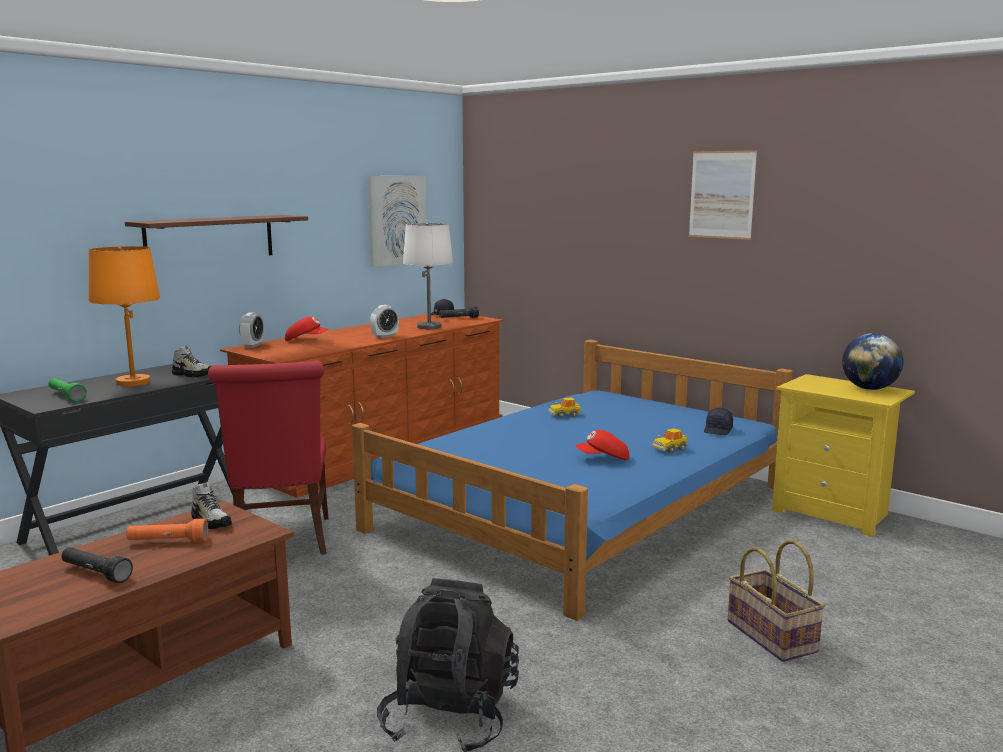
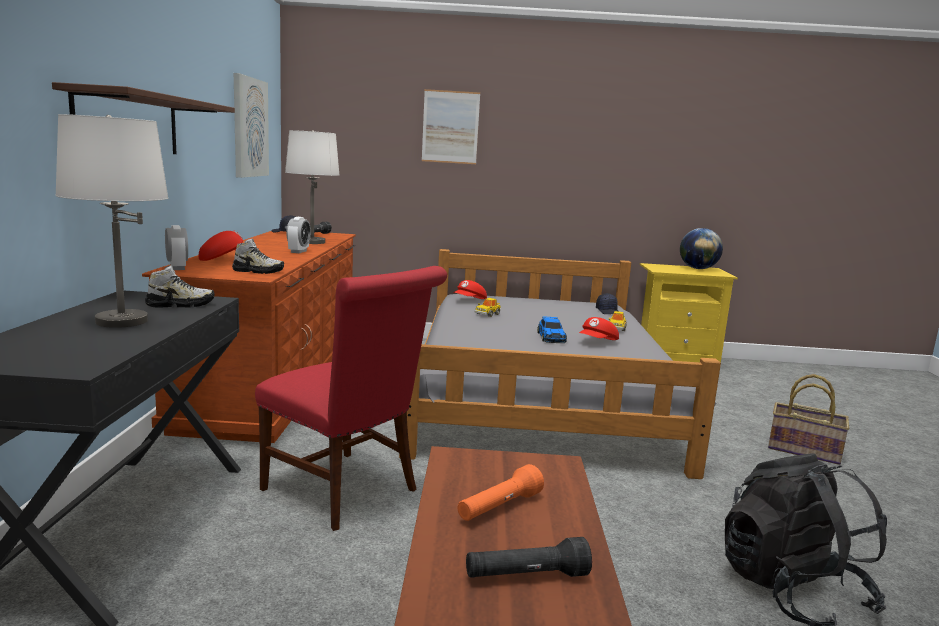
camera: 40 degrees left, 0 degrees up
(66, 396) = (69, 350): green flashlight -> none
(132, 382) = (121, 321): orange table lamp -> white table lamp
(211, 521) = (481, 471): shoe -> shoe (258, 271)
(566, 446) = (551, 337): none -> toy car
(583, 508) = (537, 393): blue bed -> grey bed
(585, 399) = (470, 300): none -> red cap
(722, 195) = (571, 121): picture -> picture (450, 127)

